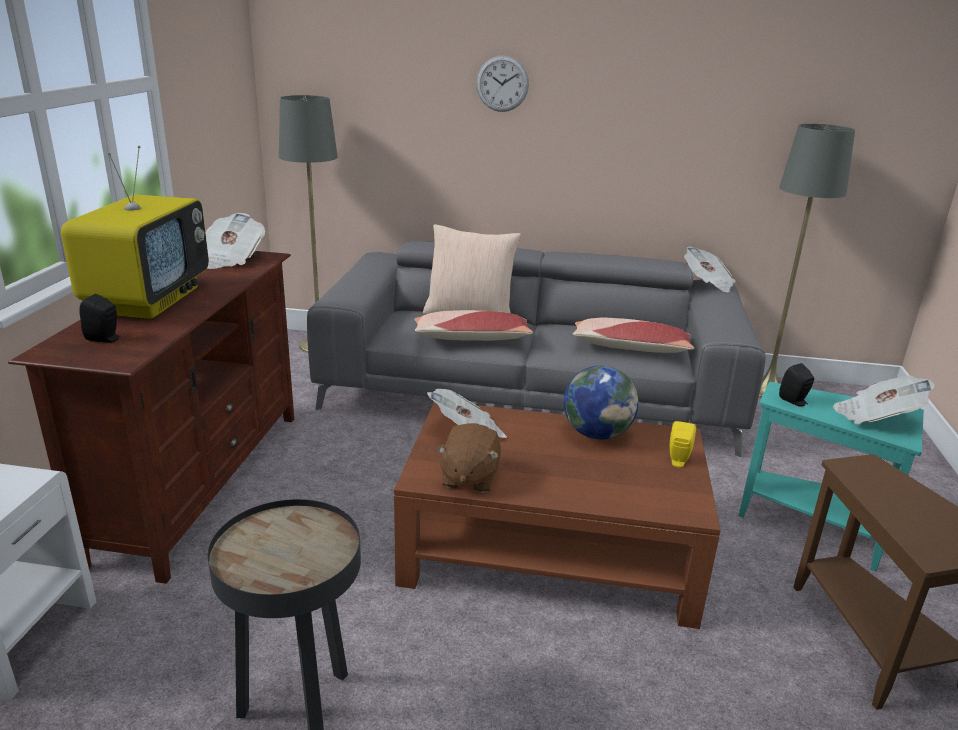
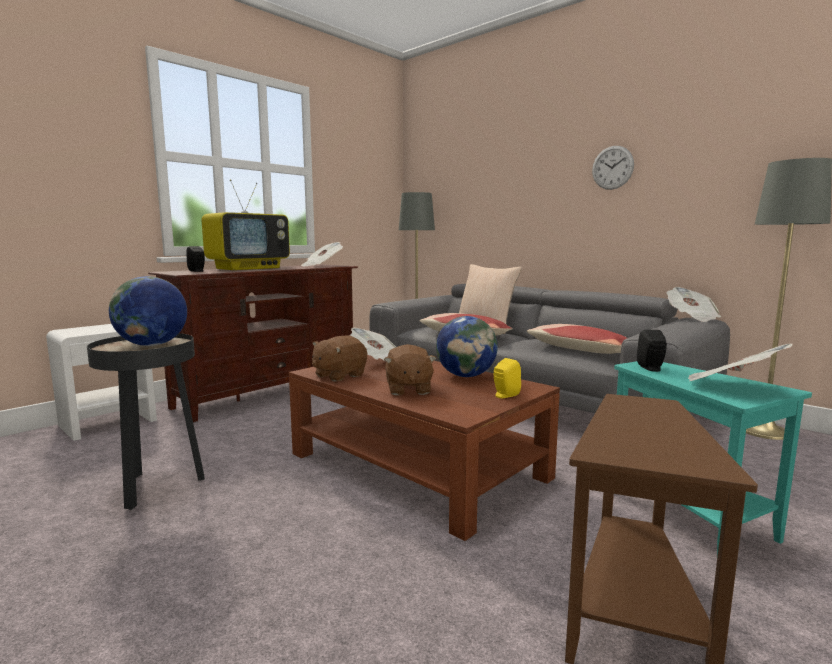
camera: 35 degrees right, 15 degrees down
(295, 541) = (152, 345): none -> globe
(502, 84) = (535, 172): wall clock -> wall clock (612, 167)
(581, 481) = (408, 389): none -> brown plush toy

